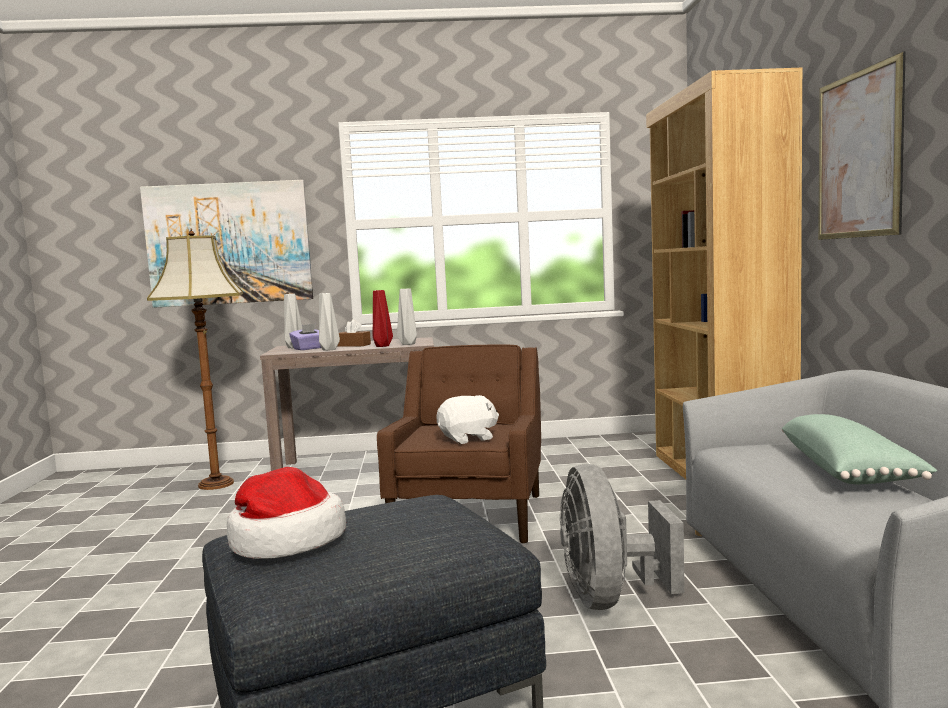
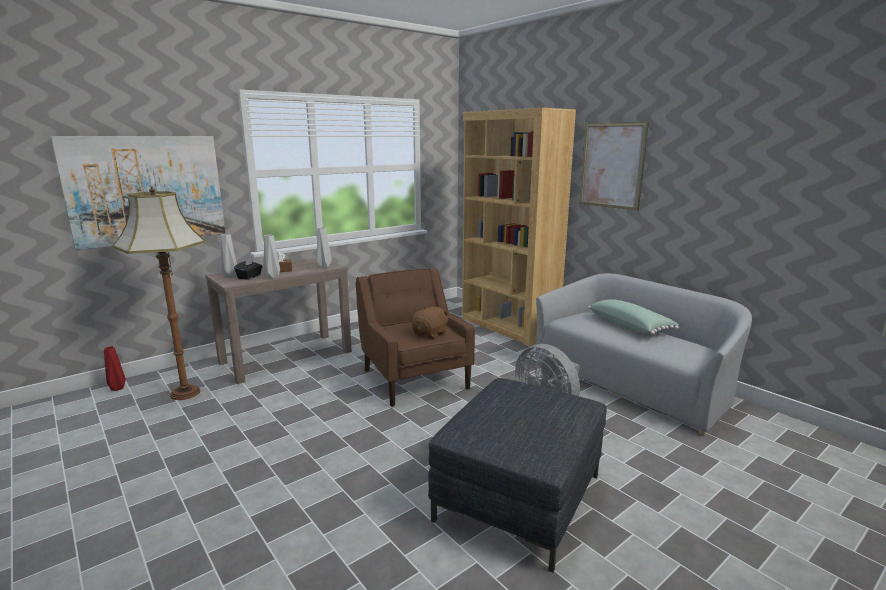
camera: 35 degrees left, 10 degrees up
(285, 541) = (494, 428): hat -> none
(309, 348) = (249, 277): purple tissue box -> black tissue box
(382, 346) = (308, 270): red vase -> red vase (117, 388)
(468, 439) = (430, 334): white plush toy -> brown plush toy

